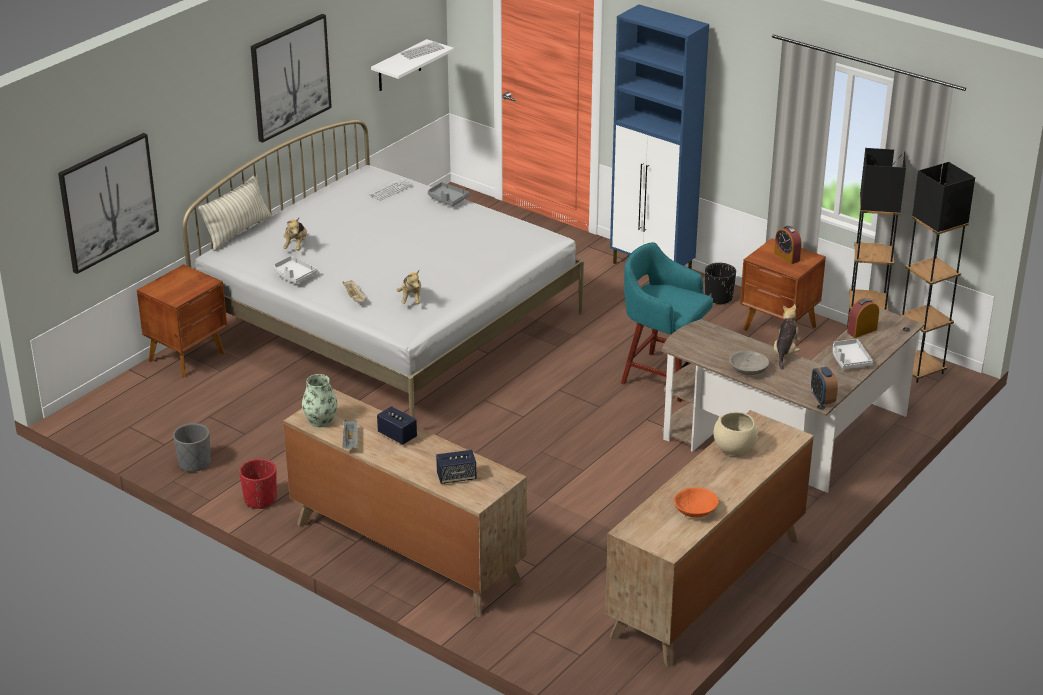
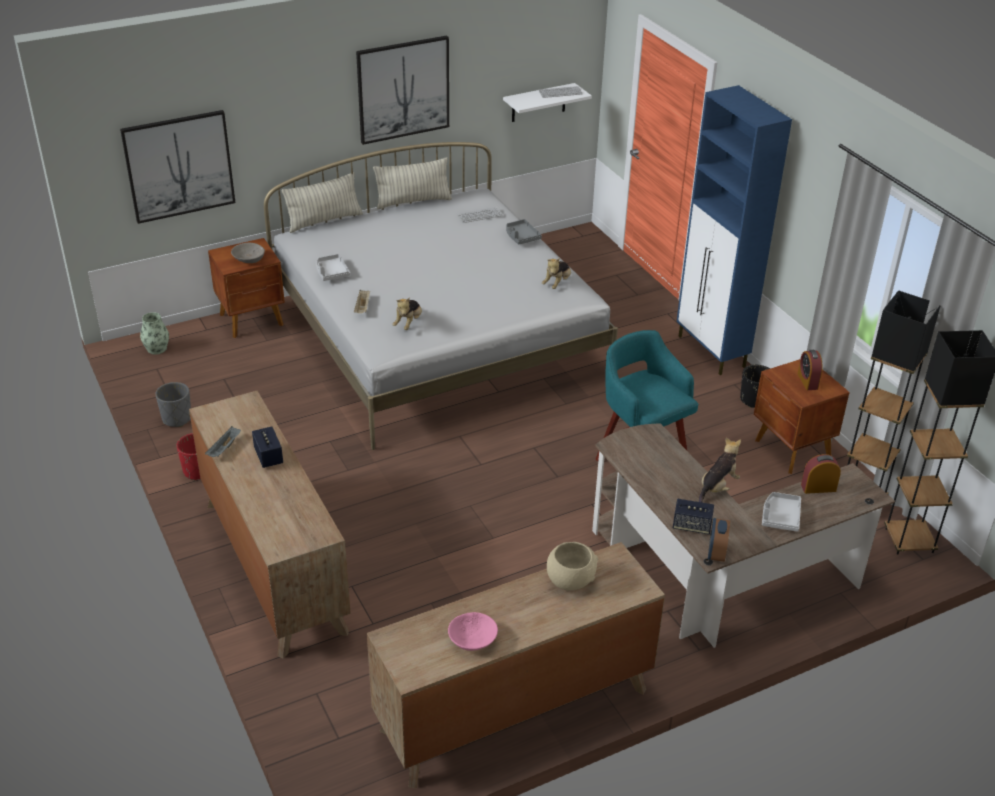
camera: 25 degrees right, 5 degrees up
(296, 246) = (357, 246): plush toy -> plush toy (557, 283)
(312, 193) = (413, 201): none -> pillow
(320, 420) = (219, 419): vase -> vase (157, 349)
(456, 477) = (281, 518): speaker -> speaker (691, 526)
(695, 510) = (472, 640): orange bowl -> pink bowl
(748, 370) = (664, 494): grey bowl -> grey bowl (248, 259)

